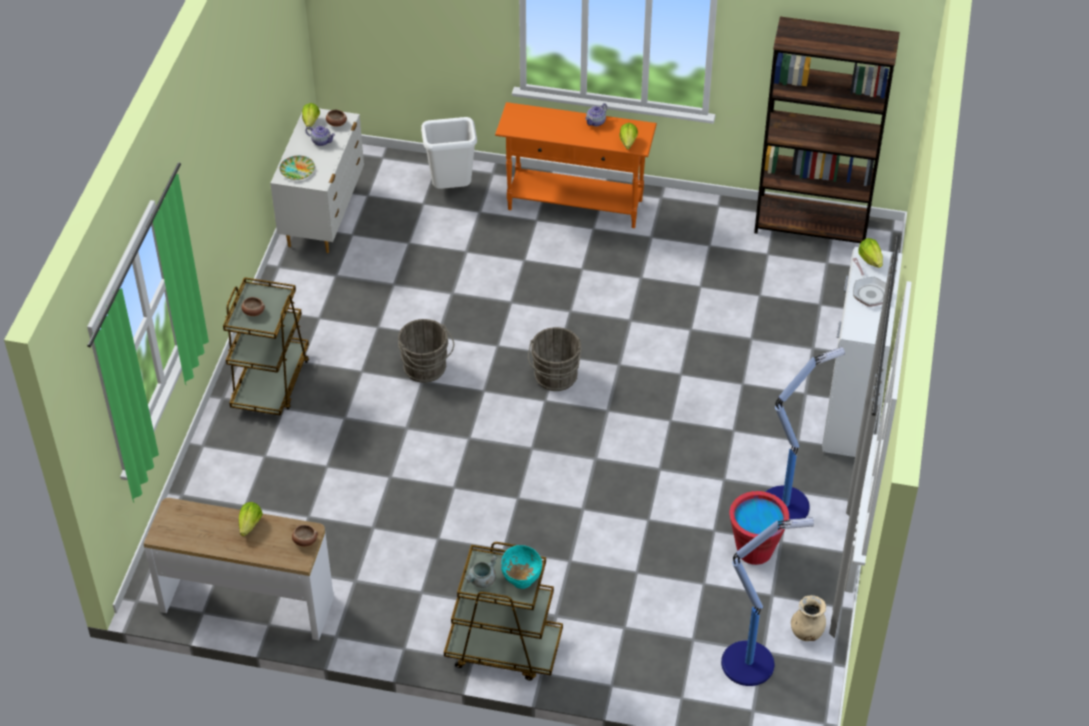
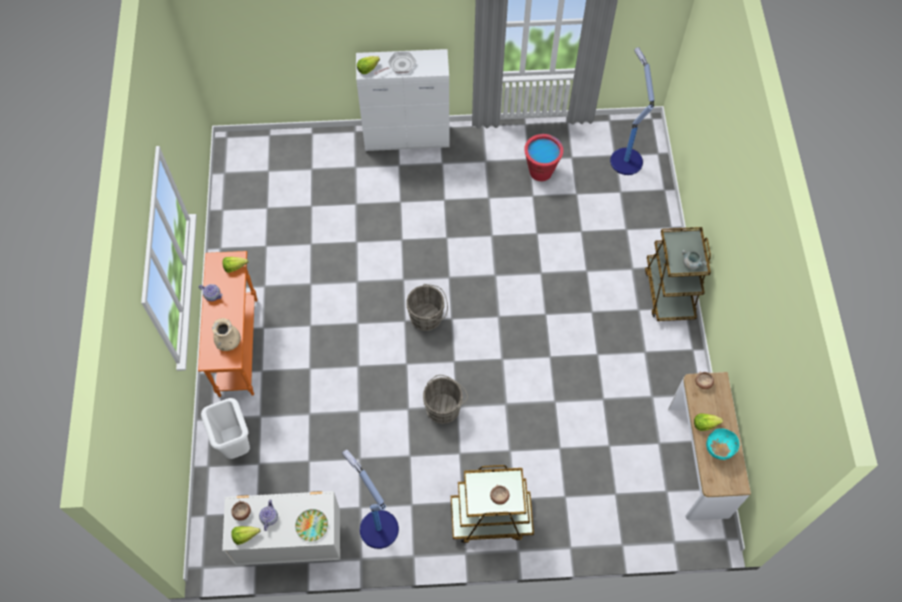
camera: 105 degrees left, 15 degrees up
(521, 580) = (682, 241): turquoise bowl -> turquoise bowl (717, 450)
(786, 505) = (498, 161): floor lamp -> floor lamp (377, 528)
(807, 632) = (592, 136): beige vase -> beige vase (228, 342)
(812, 225) = (230, 185): brown bookcase -> none

